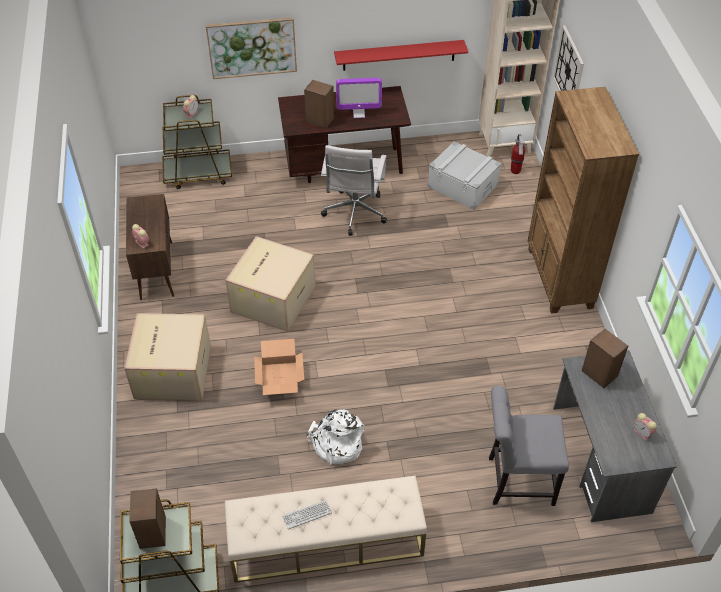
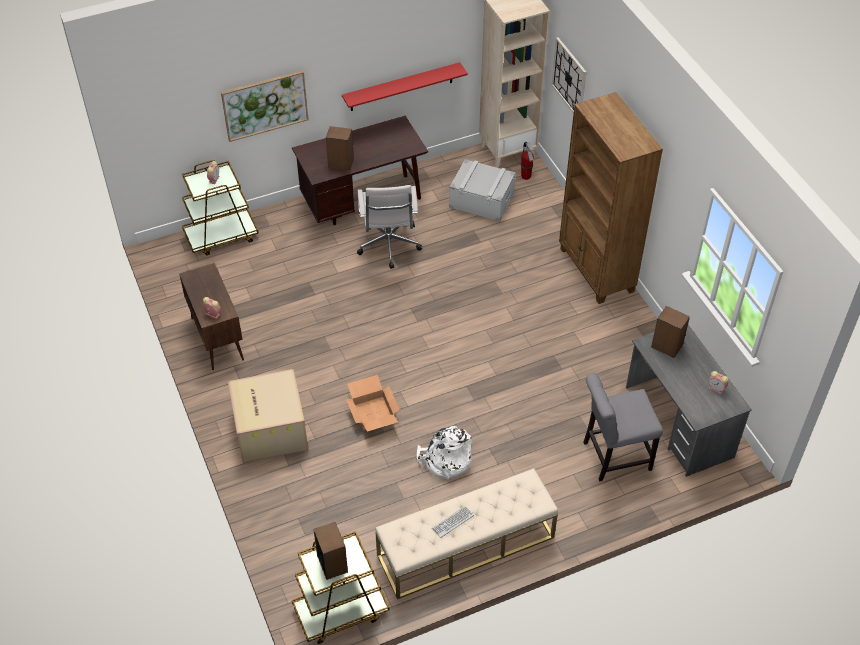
camera: 15 degrees left, 0 degrees up
(273, 298) = (339, 342): cardboard box -> none
(358, 113) = (375, 150): monitor -> none

